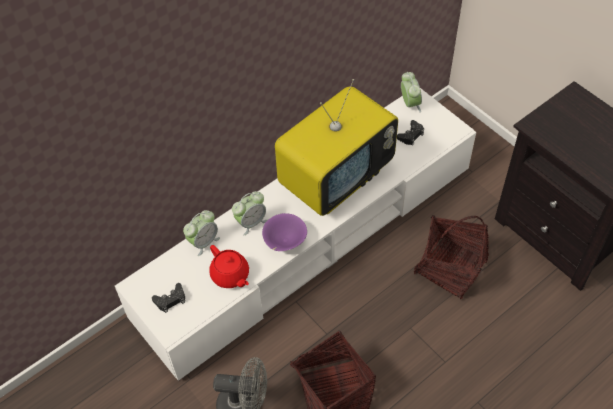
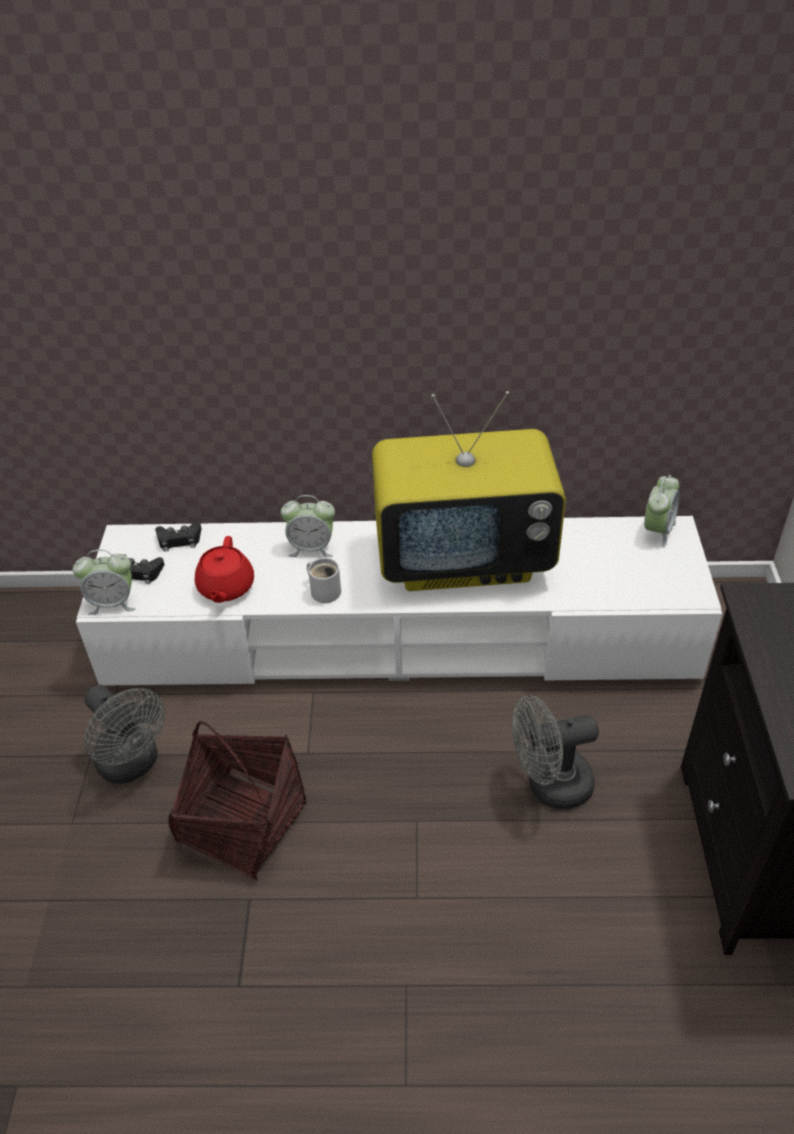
camera: 40 degrees right, 10 degrees down
(203, 242) = (239, 537): alarm clock -> alarm clock (113, 603)
(284, 241) = (324, 590): purple bowl -> white mug
(411, 135) = (619, 566): black game controller -> black game controller (179, 540)
(450, 268) = (549, 786): basket -> grey fan

